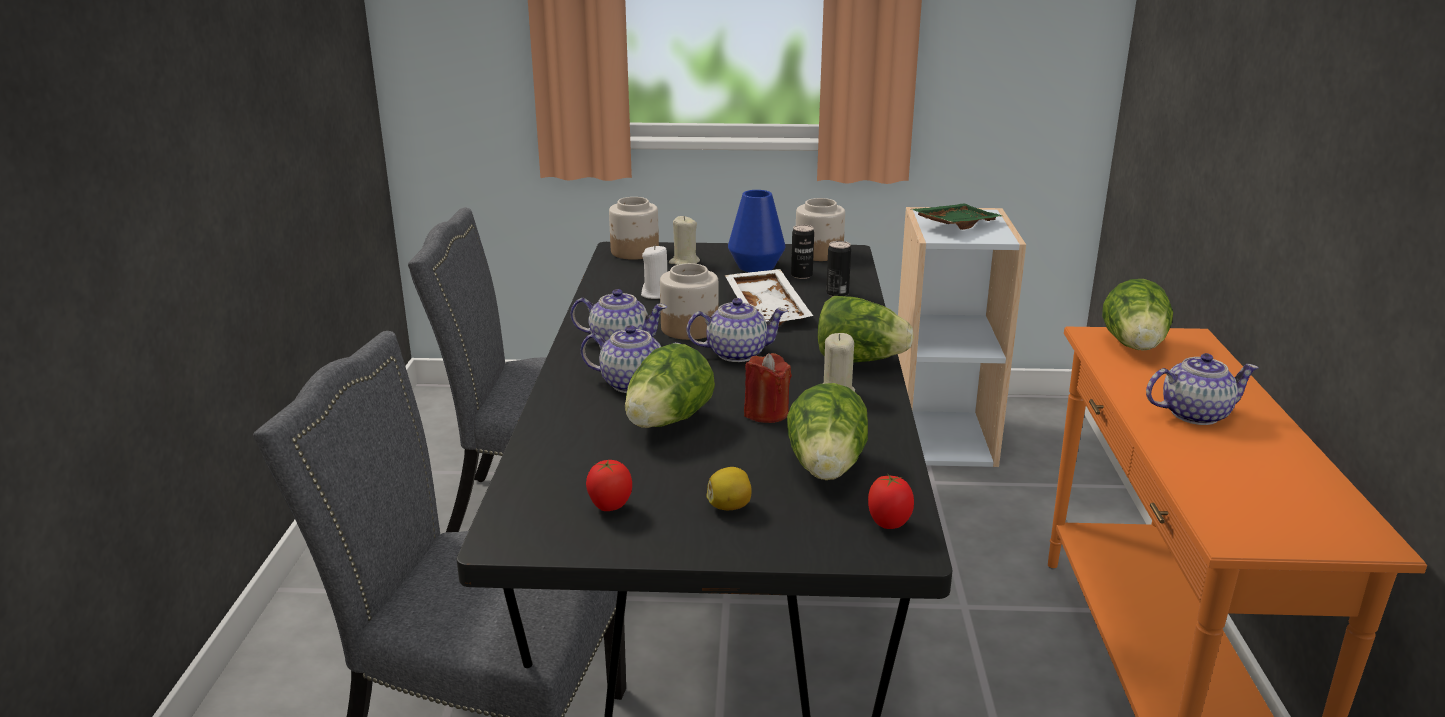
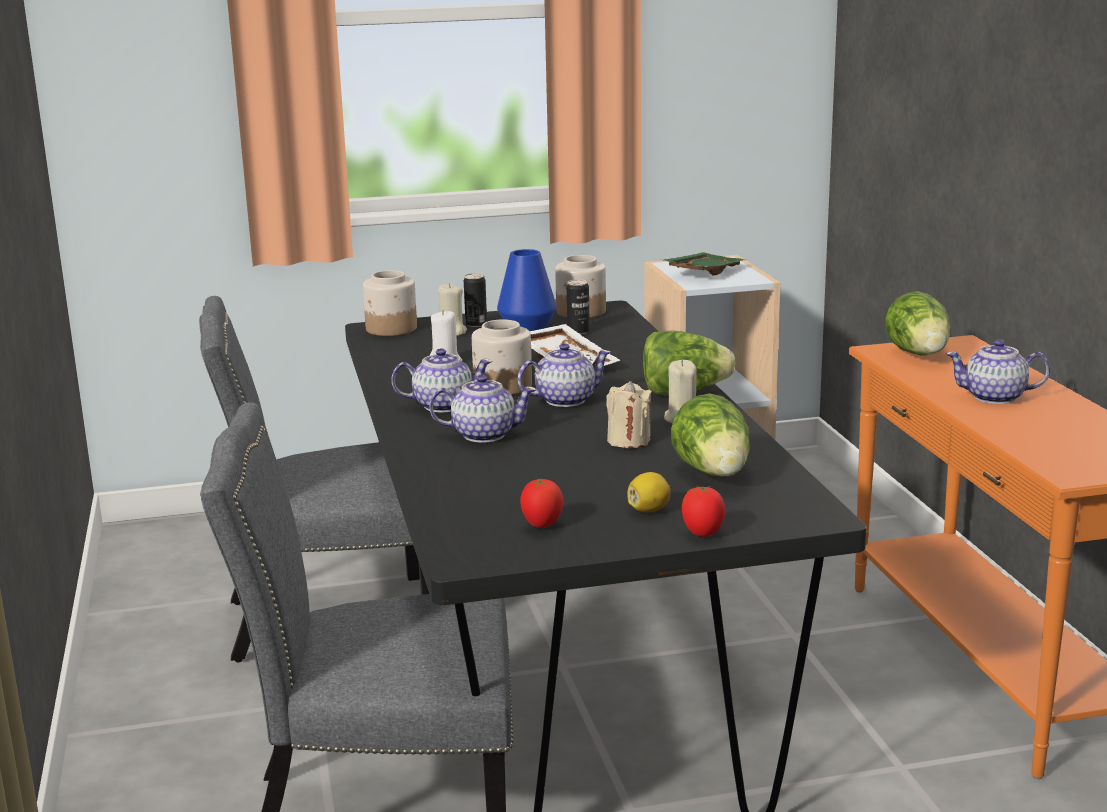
camera: 15 degrees left, 5 degrees down
(667, 422) = (542, 459): lettuce -> none
(766, 413) = (629, 441): red candle -> beige candle
(837, 293) = (624, 343): can -> can (476, 324)
(889, 524) = (794, 503): tomato -> tomato (703, 534)
(1193, 414) = (995, 397): teapot -> teapot turned 150 degrees counterclockwise

